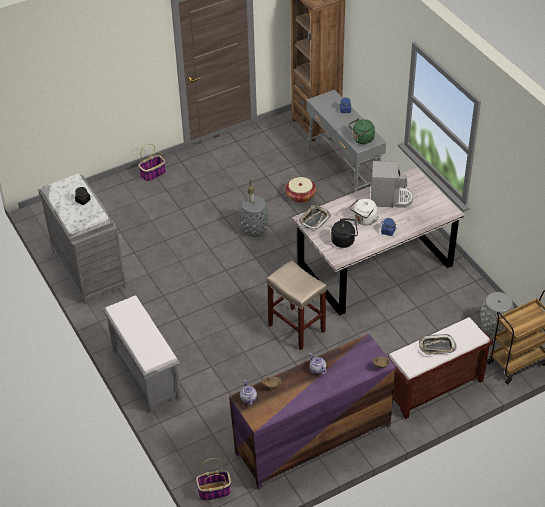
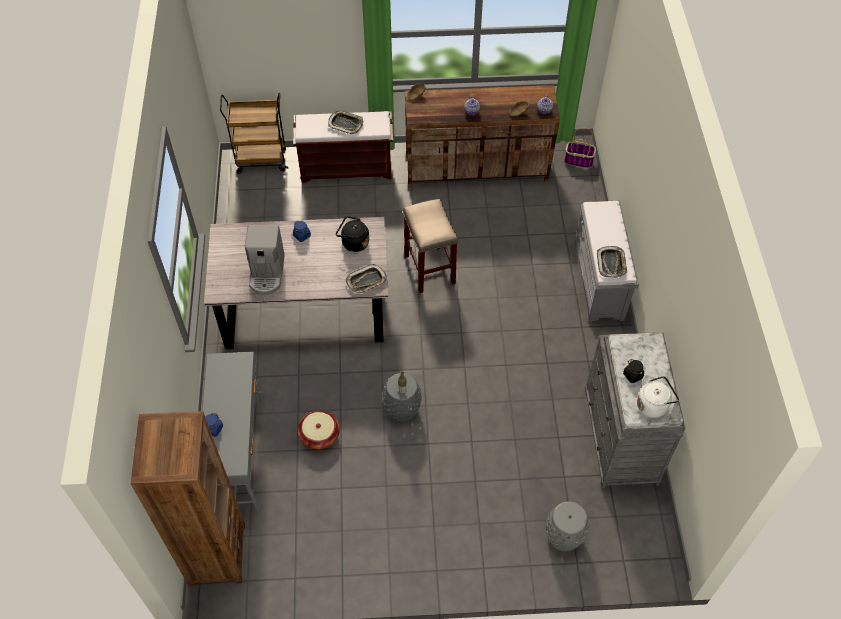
camera: 155 degrees left, 10 degrees up
(130, 312) = (611, 264): none -> tray
(153, 174) = (485, 562): basket -> none
(311, 439) = (477, 169): purple cabinet -> brown cabinet
(362, 140) = (232, 368): green kettle -> none
(364, 220) = (315, 258): white kettle -> white kettle (653, 405)
(390, 198) = (267, 273): coffee machine -> coffee machine turned 120 degrees counterclockwise
(494, 327) = (249, 198): grey stool -> grey stool (564, 536)

